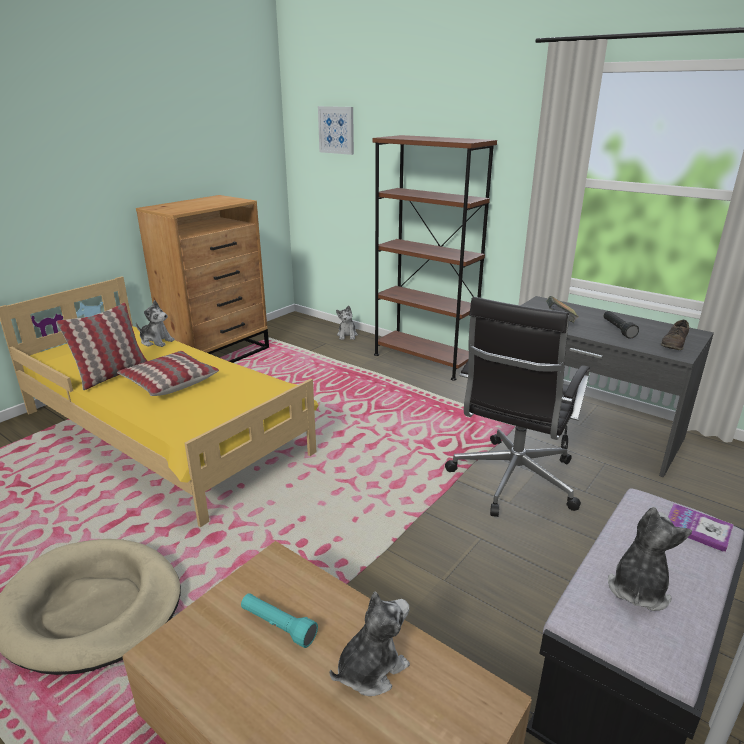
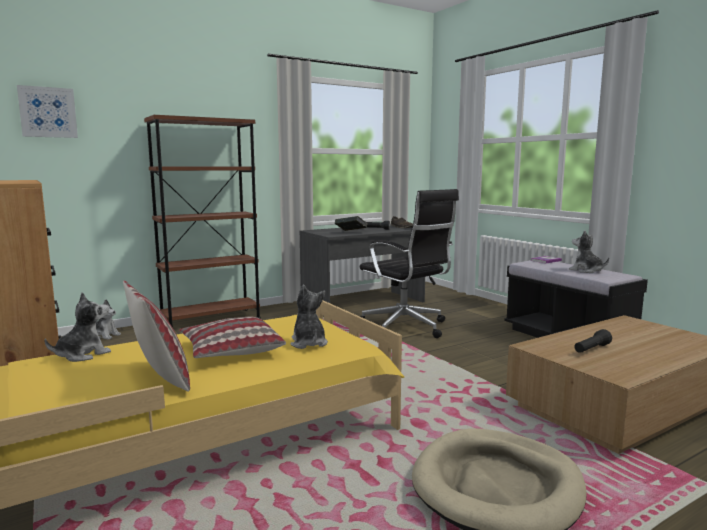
camera: 70 degrees left, 15 degrees down
(278, 626) = (591, 349): turquoise flashlight -> black flashlight
(371, 669) = (617, 335): plush toy -> plush toy (308, 343)

